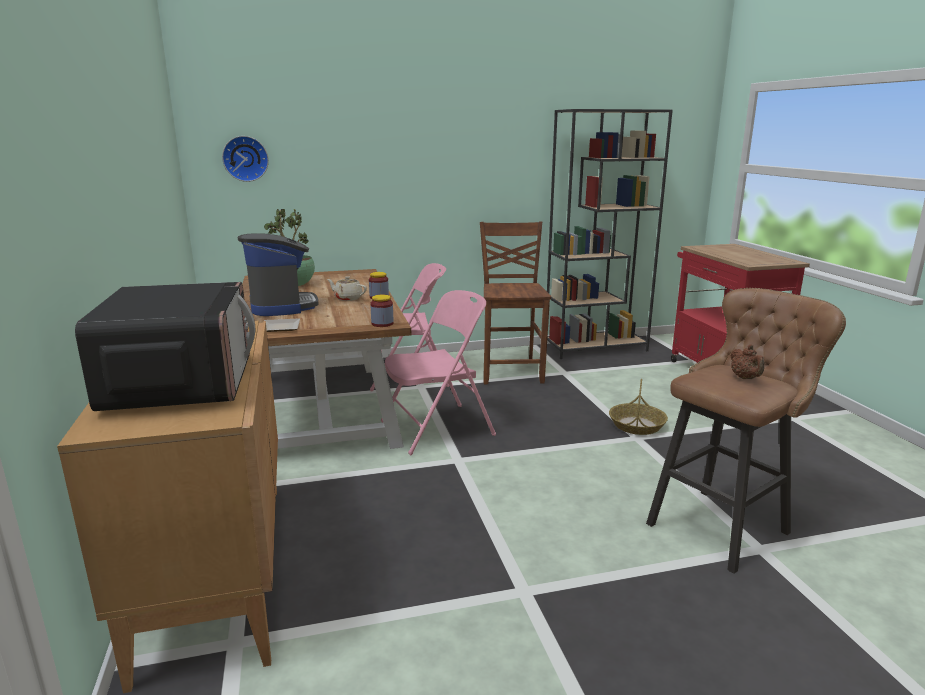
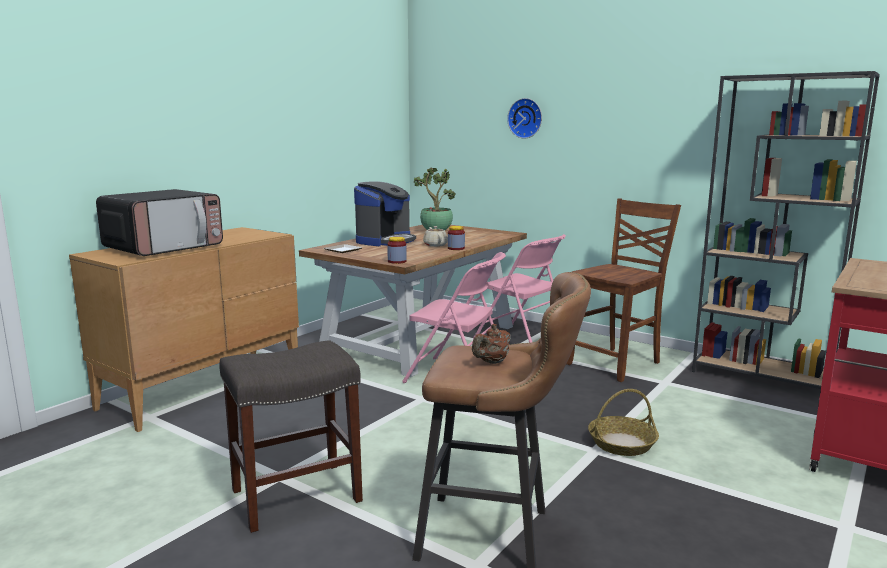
camera: 50 degrees right, 5 degrees down
(245, 158) = (448, 128): wall clock -> wall clock (526, 118)
(572, 592) = (298, 494): none -> grey stool

